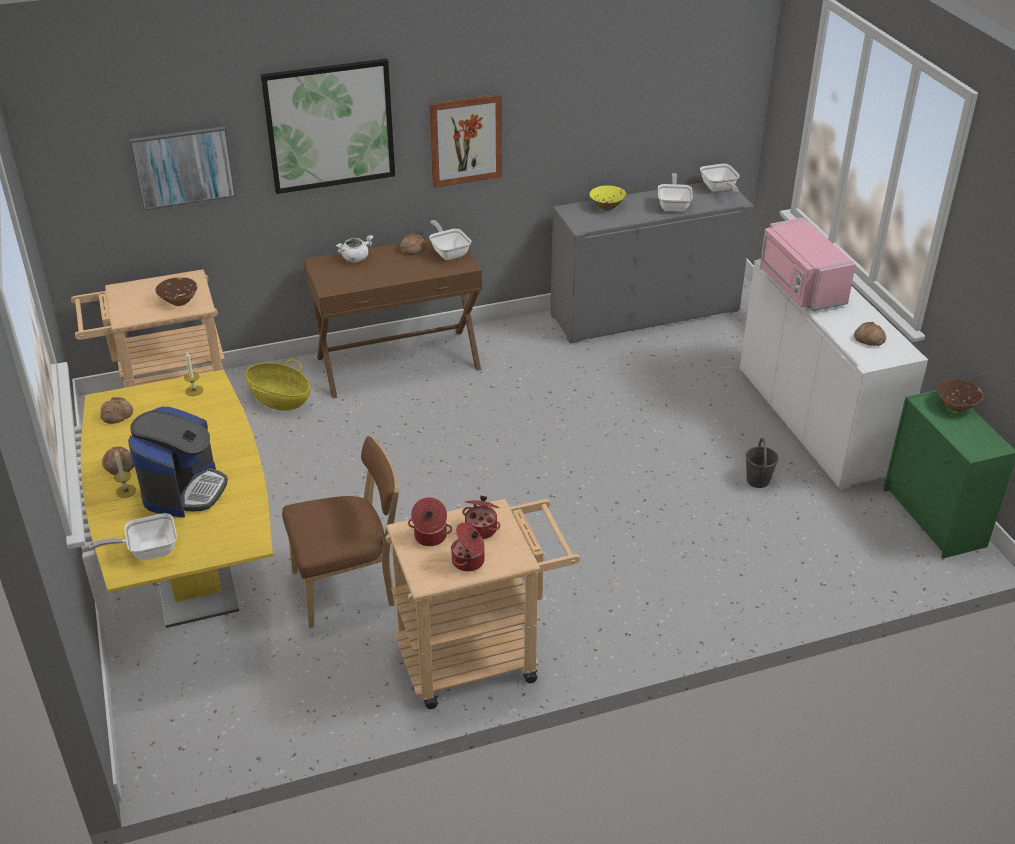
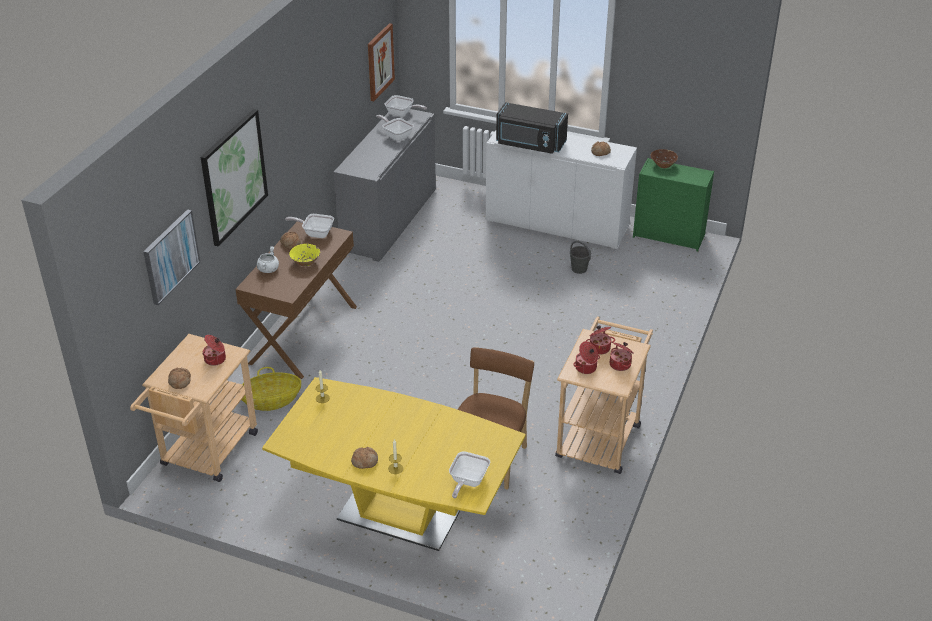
camera: 50 degrees left, 0 degrees up
(117, 415) = (306, 441): bread -> bread (179, 381)
(179, 301) = (216, 359): brown bowl -> cooking pot
(184, 490) = (425, 444): coffee machine -> none
(465, 140) = (291, 148): picture -> picture (380, 62)
(607, 207) = (363, 155): yellow bowl -> yellow bowl (305, 262)
(799, 286) = (530, 144): pink microwave -> black microwave

